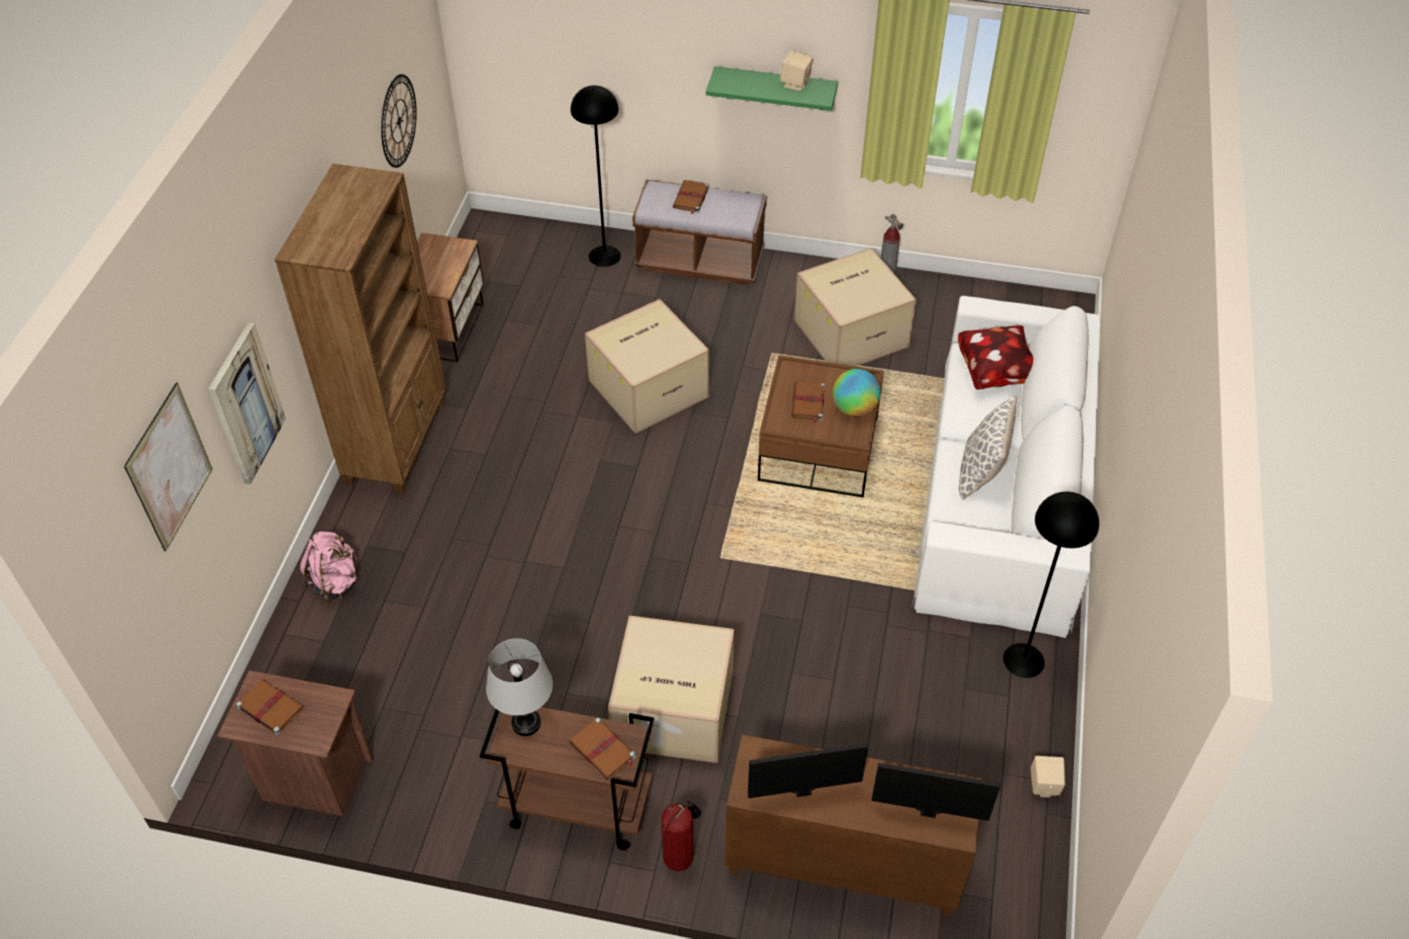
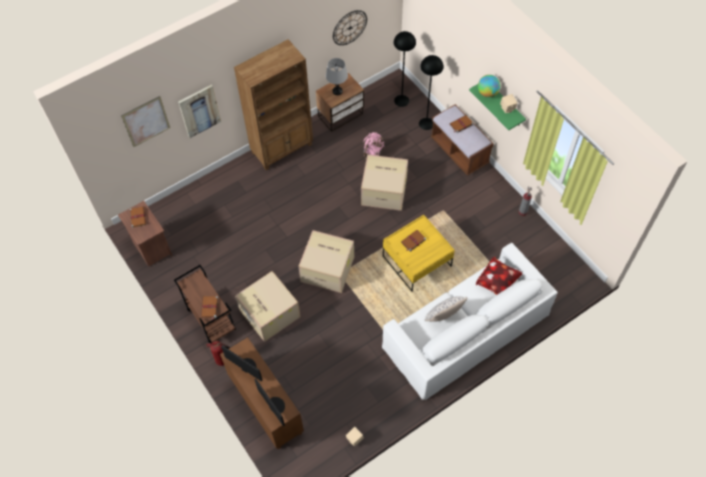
camera: 45 degrees right, 10 degrees up
(335, 582) = (216, 186): pink backpack -> pink backpack (373, 152)
(526, 723) = (198, 280): grey table lamp -> grey table lamp (337, 91)
(818, 450) = (417, 261): brown coffee table -> yellow coffee table
(851, 332) = (483, 224): cardboard box -> cardboard box (328, 268)
(854, 408) = (426, 256): globe -> globe (487, 93)
(1023, 660) = (398, 394): black floor lamp -> black floor lamp (401, 100)

